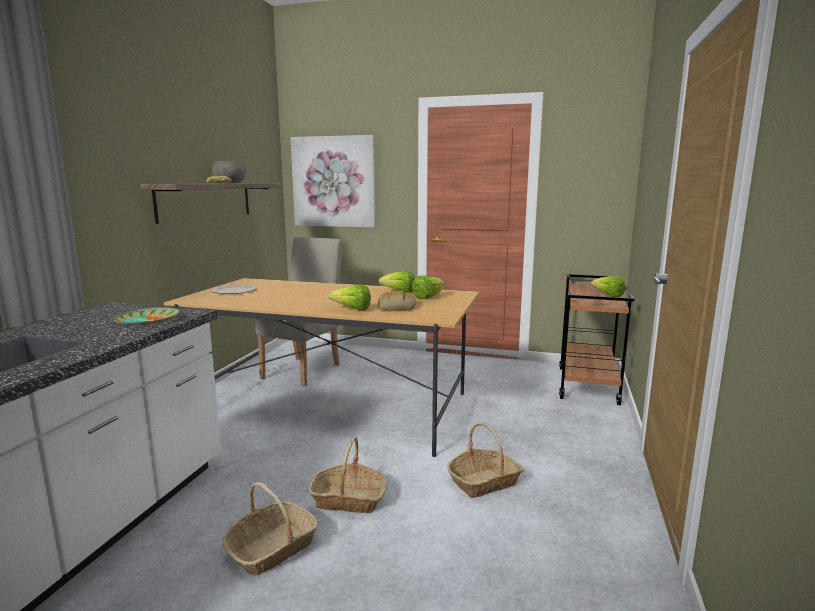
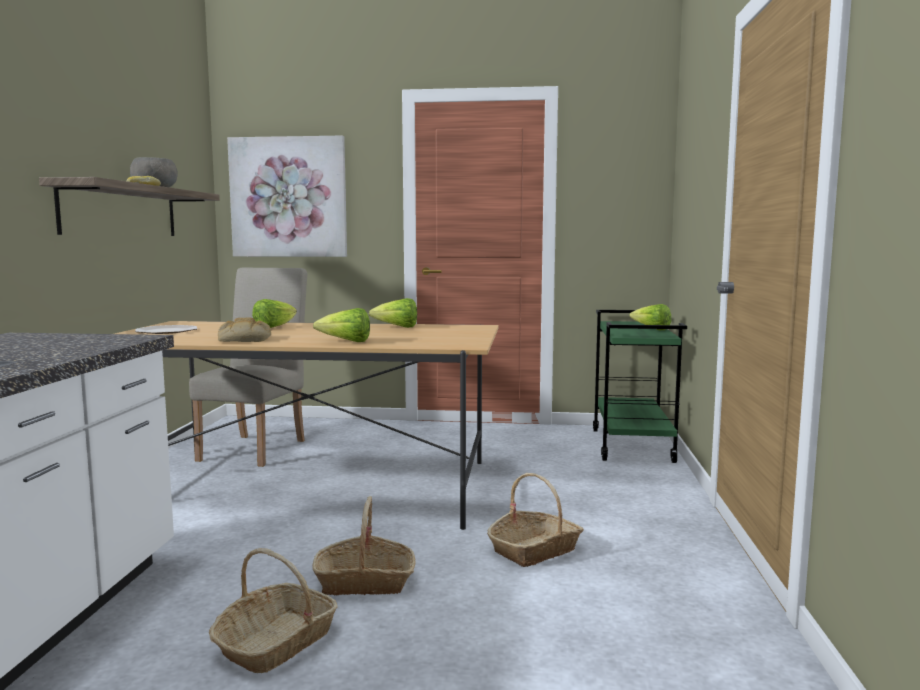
camera: 10 degrees left, 5 degrees down
(147, 320) = (81, 344): plate -> none
(396, 307) = (403, 339): bread -> bread (244, 339)
(428, 297) = (438, 330): lettuce -> lettuce (274, 327)
(588, 386) = (633, 446): brown cart -> green cart

